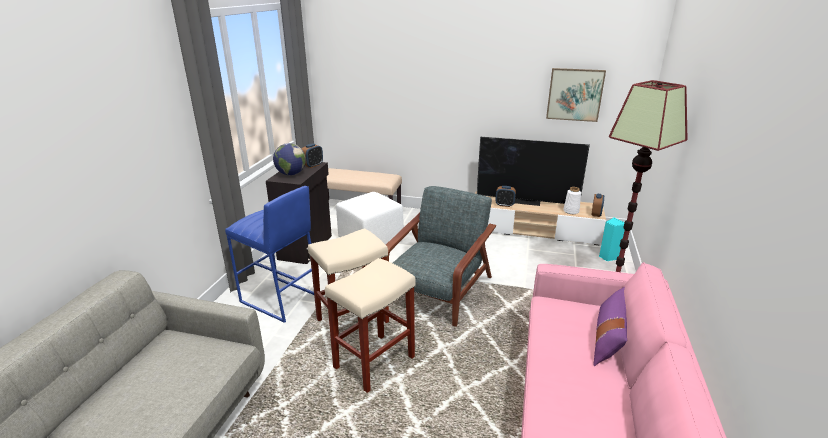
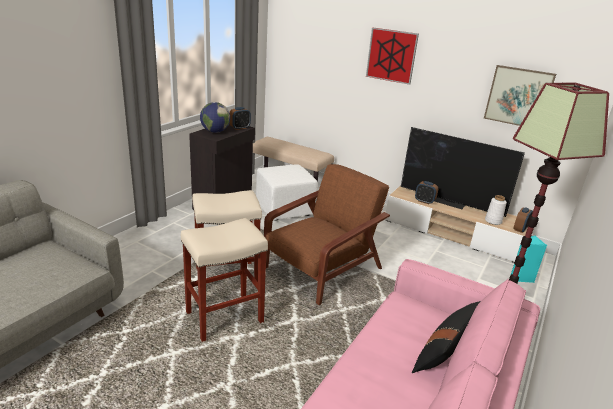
camera: 15 degrees right, 0 degrees up
(280, 299) = (175, 243): blue stool -> none
(438, 291) = (321, 269): grey armchair -> brown armchair
(449, 70) = (391, 55): none -> picture
(608, 338) = (446, 351): purple pillow -> black pillow

